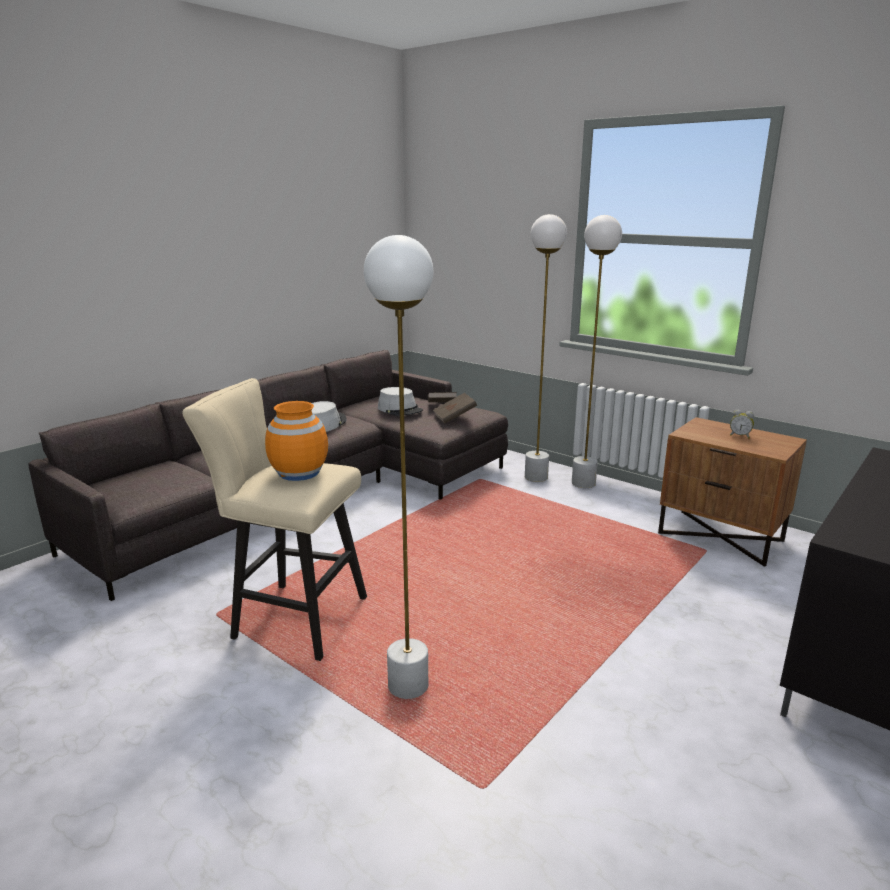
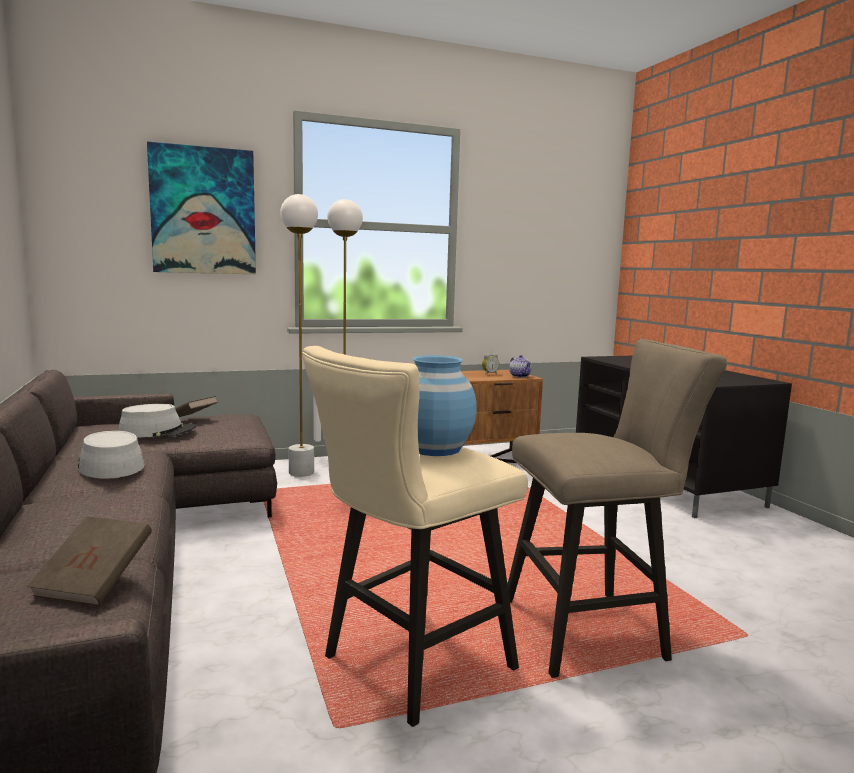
camera: 60 degrees left, 10 degrees down
(298, 473) = (434, 449): orange vase -> blue vase
(408, 686) = (594, 629): white floor lamp -> beige stool
(454, 417) = (235, 423): brown book -> brown book (95, 582)
(506, 227) = (203, 211): none -> picture
(767, 449) = (520, 376): none -> teapot

